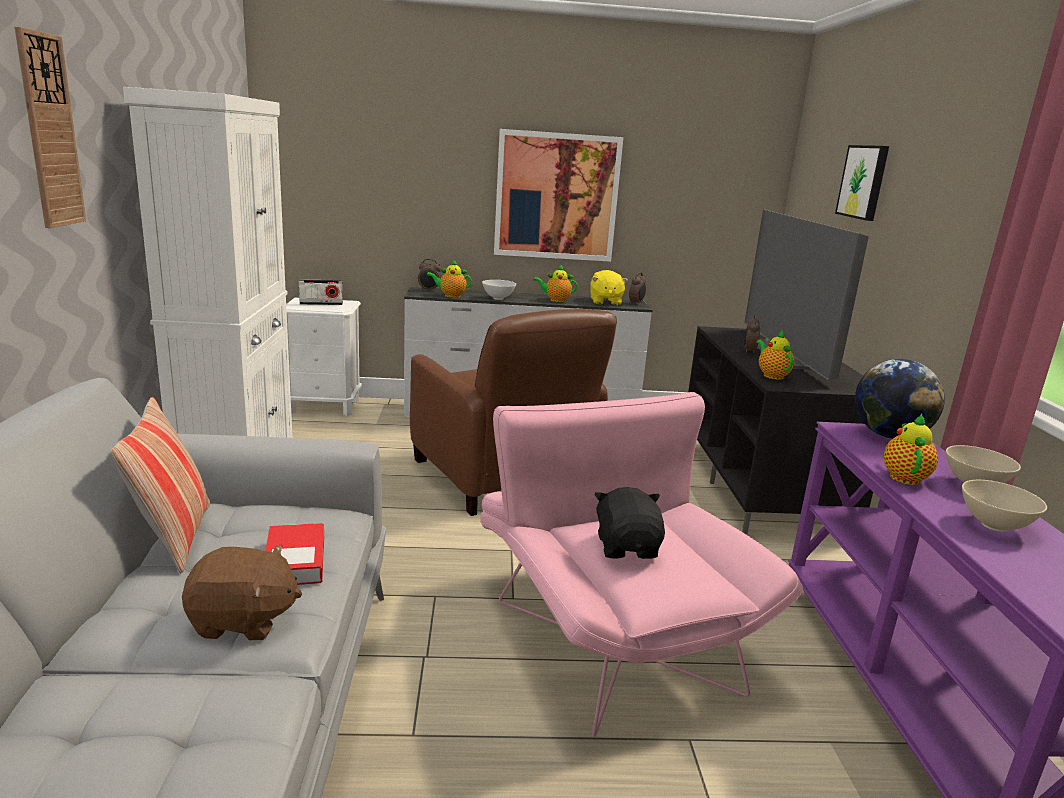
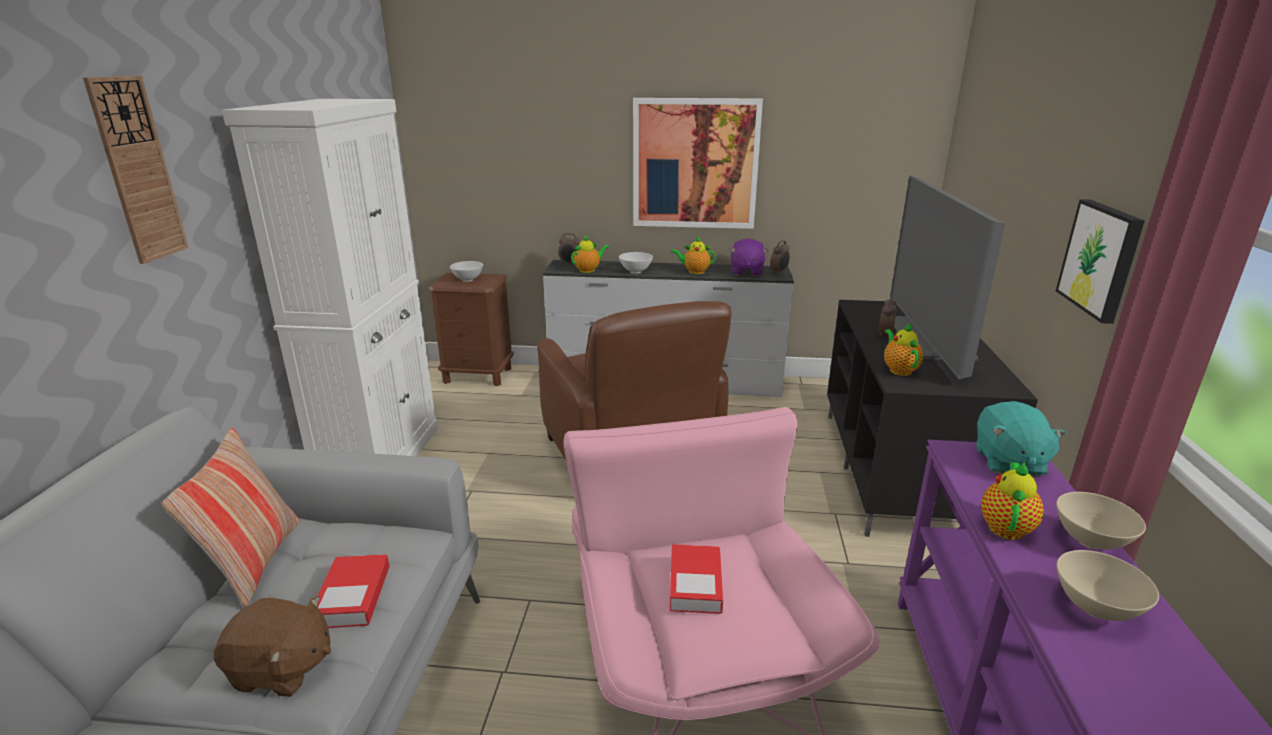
camera: 10 degrees right, 5 degrees up
(321, 304) = (468, 280): radio -> white bowl
(324, 406) = (478, 375): white nightstand -> brown nightstand
(450, 295) = (588, 270): teapot -> teapot turned 135 degrees clockwise
(605, 302) = (746, 272): yellow plush toy -> purple plush toy
(627, 547) = (695, 584): black plush toy -> book
(864, 182) = (1019, 147): picture -> picture (1101, 259)
(889, 436) = (1008, 461): globe -> turquoise plush toy

